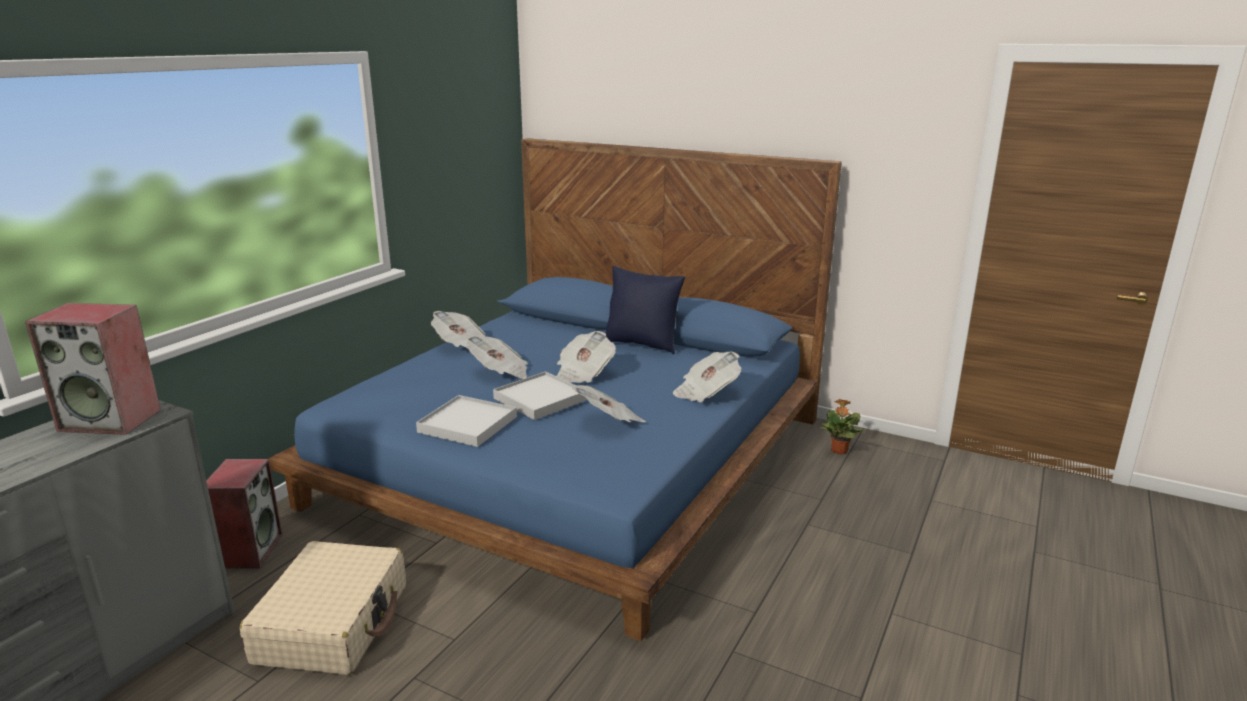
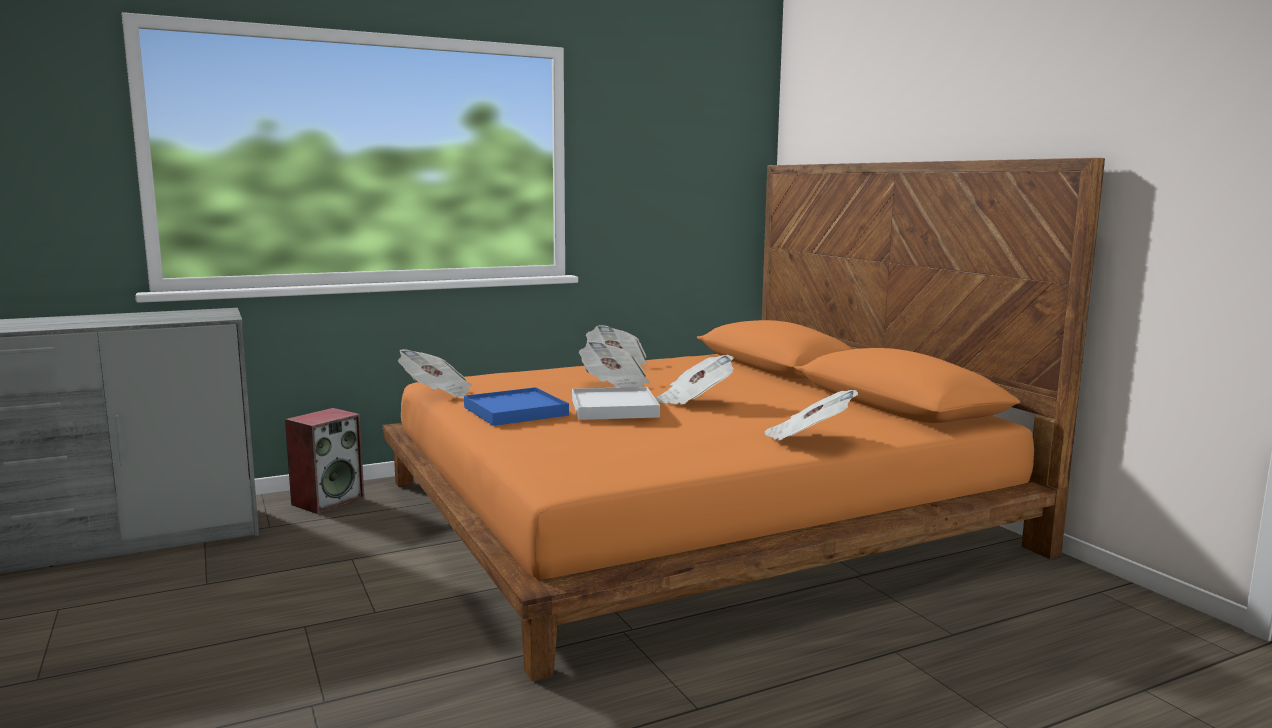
camera: 35 degrees right, 10 degrees down
(112, 420) = (189, 315): speaker -> none
(333, 623) = (308, 566): beige suitcase -> none
(468, 424) = (516, 411): white tray -> blue tray
(575, 460) = (688, 514): blue bed -> orange bed
(609, 421) = (651, 436): newspaper -> newspaper (437, 393)
(642, 344) = (808, 394): blue pillow -> none
(839, 451) = (1053, 595): potted plant -> none

